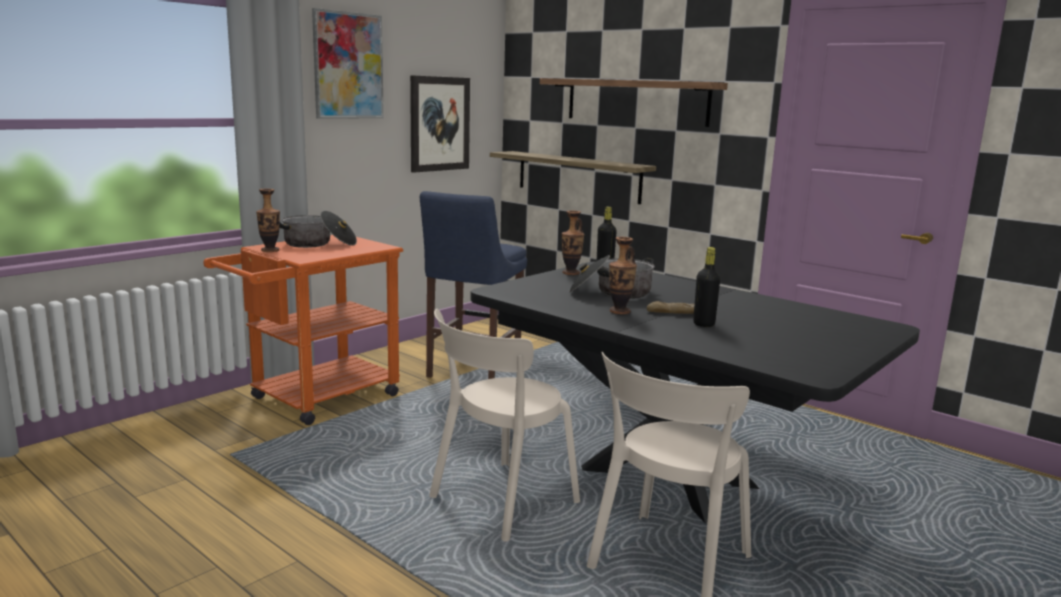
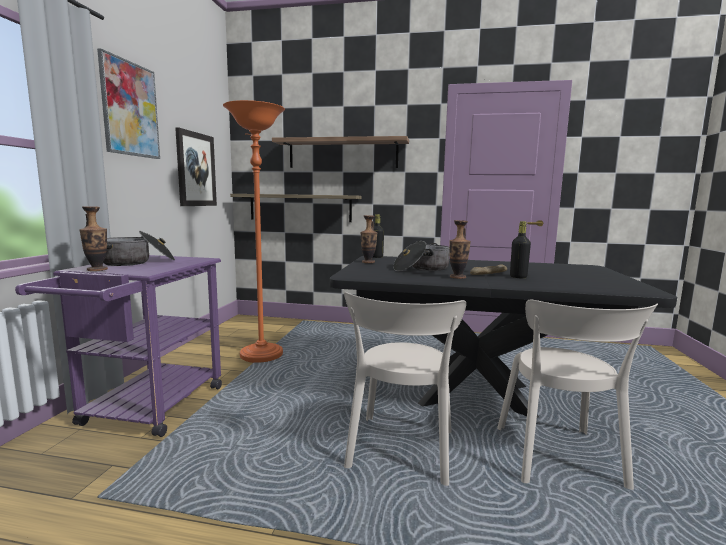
camera: 30 degrees left, 5 degrees down
(315, 400) = (147, 410): orange cart -> purple cart
(471, 371) = (261, 355): blue stool -> orange floor lamp

